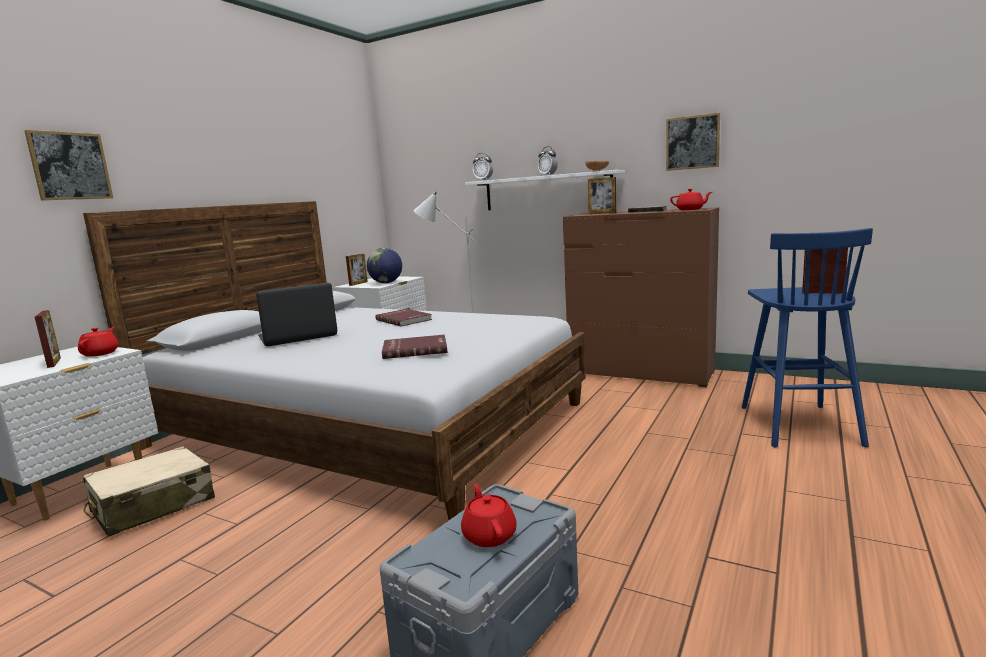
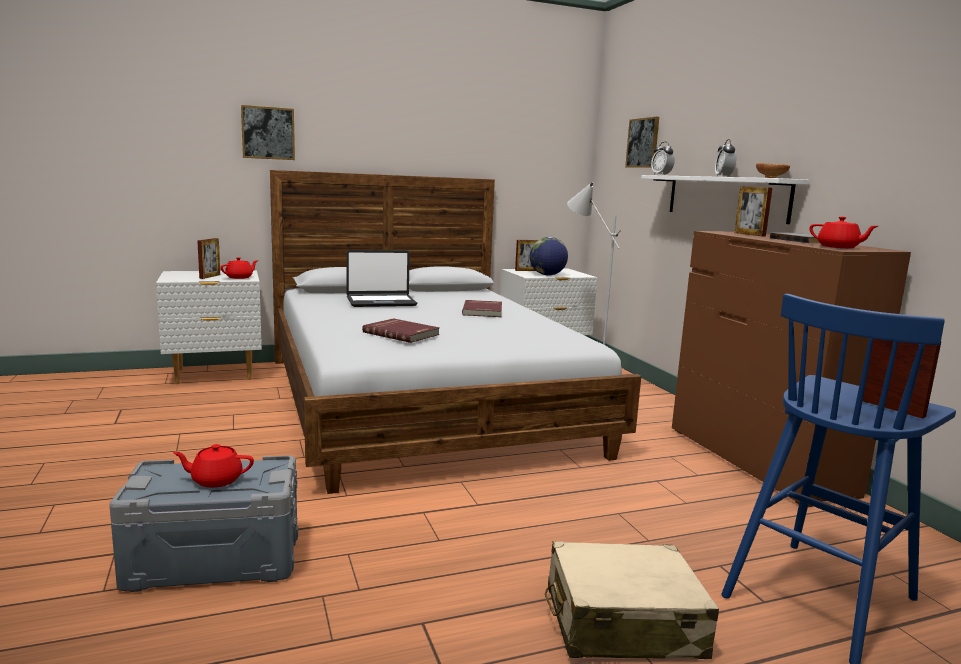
camera: 40 degrees right, 0 degrees up
(152, 505) = (223, 398): beige suitcase -> beige suitcase (622, 622)
(298, 337) = (381, 302): laptop -> laptop turned 150 degrees clockwise
(489, 535) = (216, 480): red teapot -> red teapot turned 120 degrees counterclockwise
(692, 142) = (898, 149): picture -> picture (643, 143)

